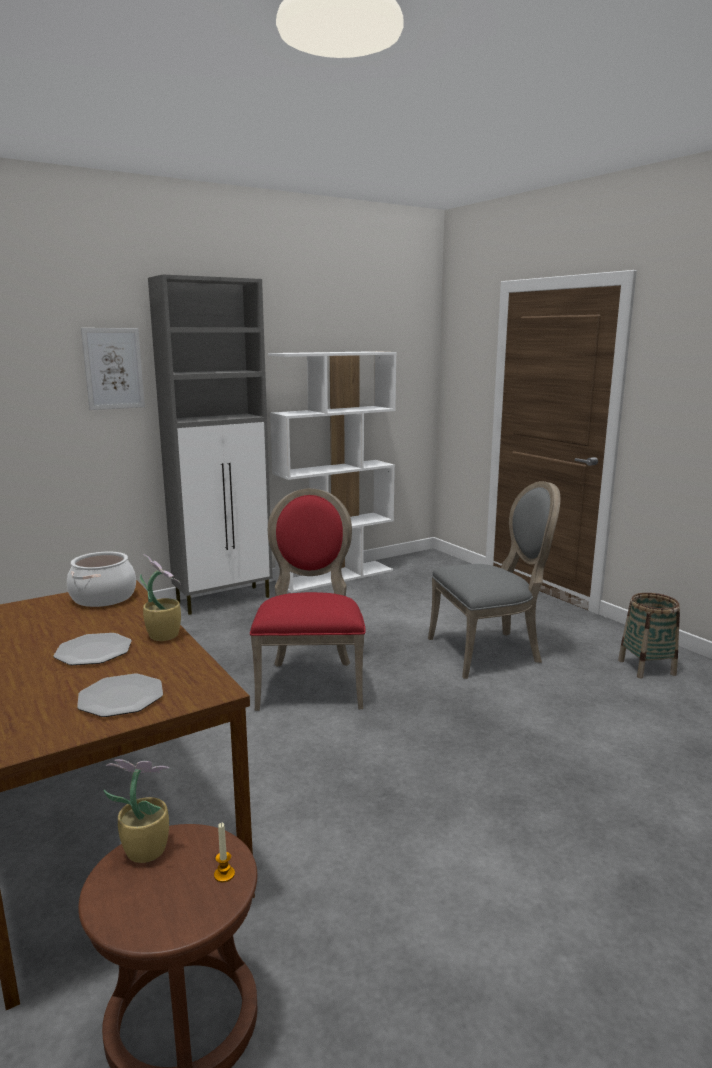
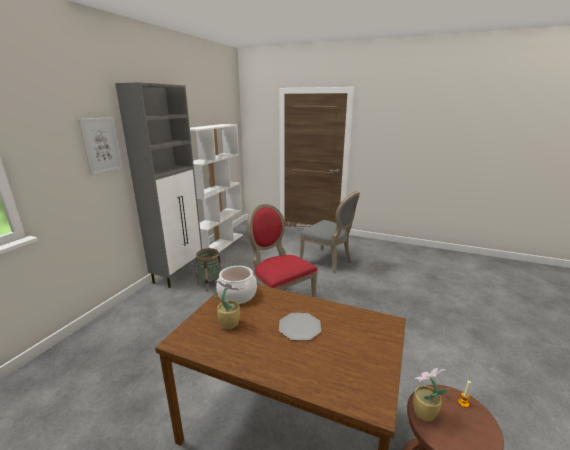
camera: 35 degrees left, 5 degrees up
(121, 697) = (364, 345): plate -> none
(164, 635) = (313, 304): potted plant -> potted plant (229, 323)
(489, 651) = (328, 261): grey chair -> grey chair turned 90 degrees clockwise
(646, 667) = (382, 251): basket -> basket (210, 284)

